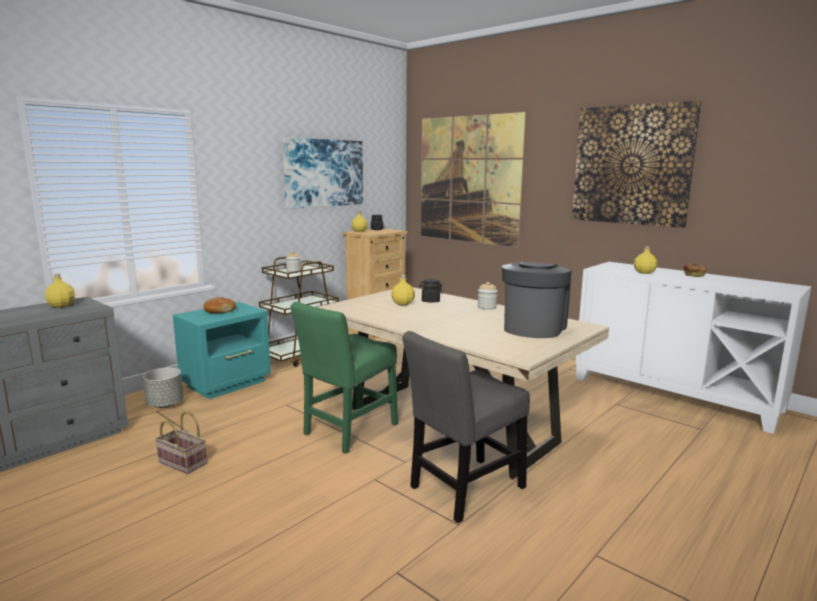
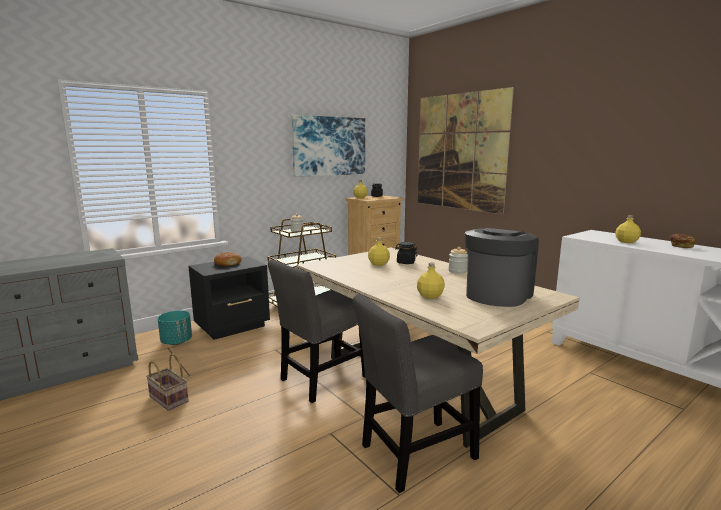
camera: 10 degrees right, 0 degrees up
(61, 305) = (86, 255): yellow bottle -> yellow bottle (429, 296)
(165, 404) = (176, 342): grey planter -> turquoise planter
(228, 384) = (233, 326): turquoise nightstand -> black nightstand
(348, 431) = (321, 380): green chair -> grey chair
(631, 165) = (618, 134): picture -> none

